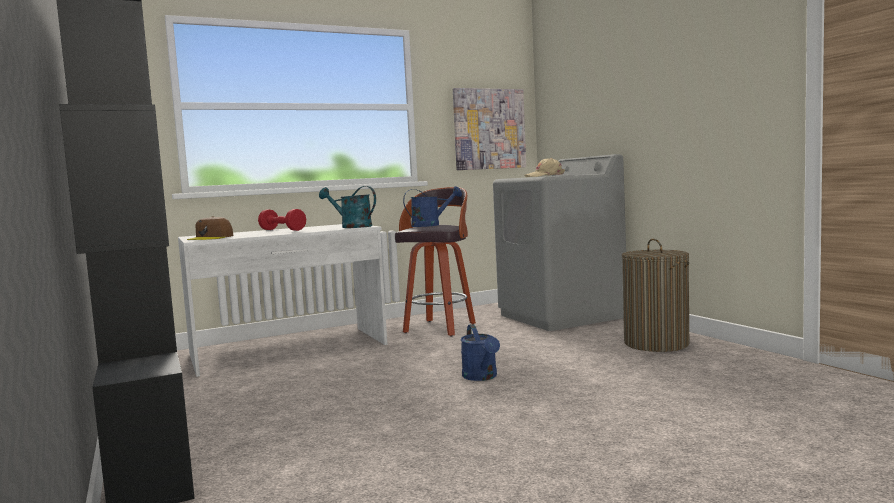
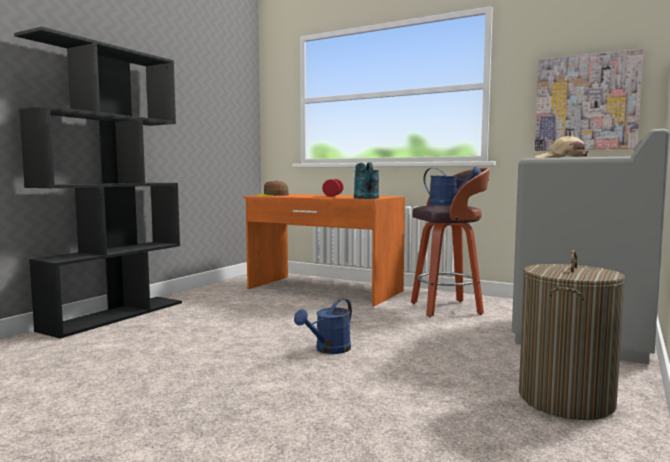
camera: 55 degrees right, 0 degrees up
(288, 350) = (323, 290): white desk -> orange desk

